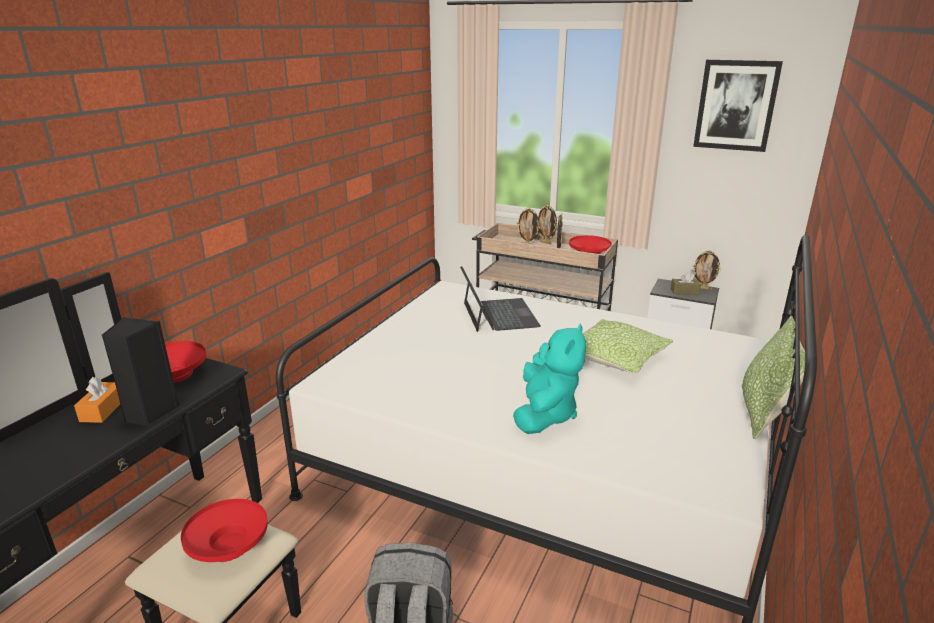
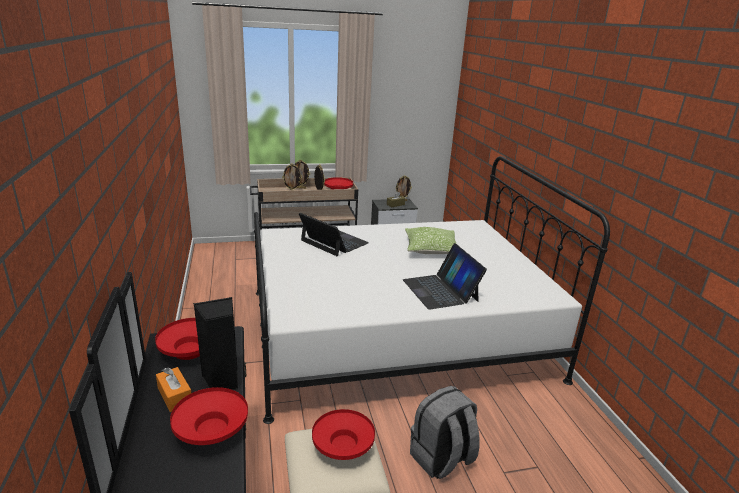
camera: 40 degrees left, 0 degrees up
(76, 452) = (211, 430): none -> red bowl
(545, 414) = (440, 290): turquoise plush toy -> laptop
(736, 105) = (409, 82): picture -> none
(763, 413) = (524, 256): pillow -> none

